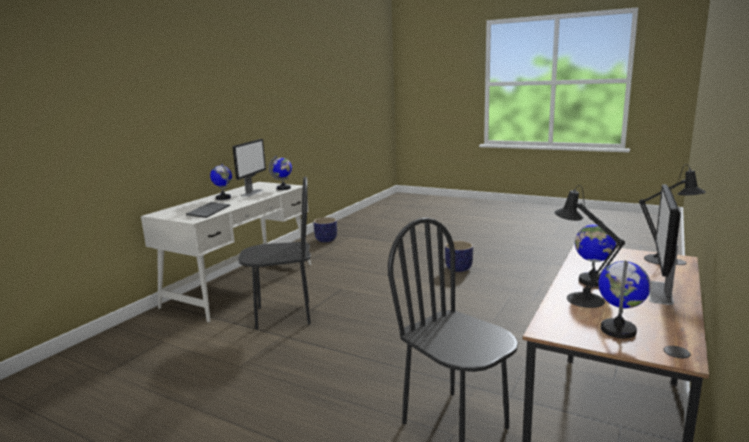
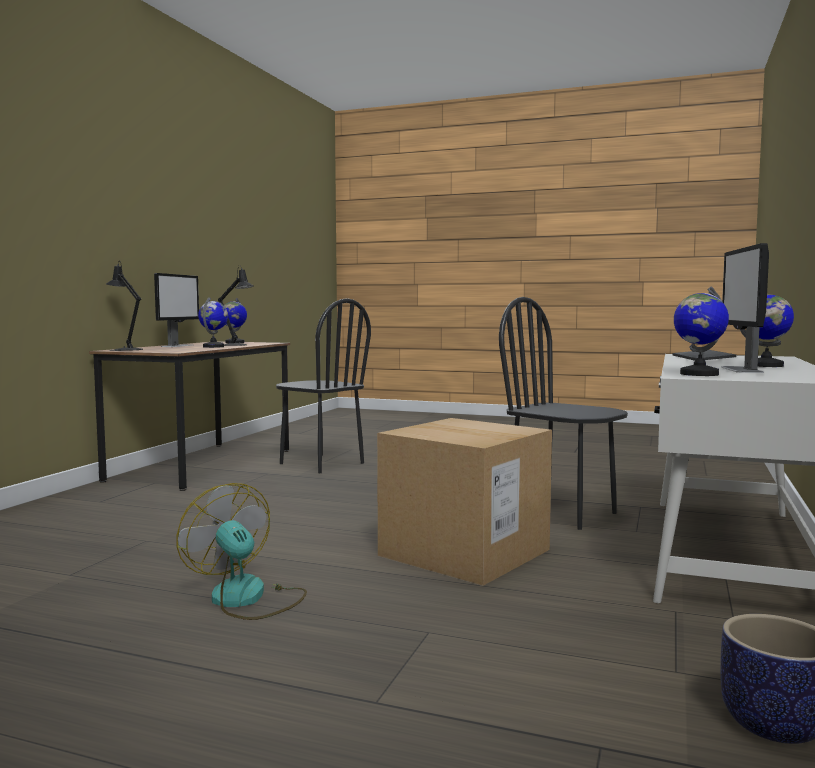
camera: 170 degrees right, 10 degrees down
(283, 315) = (562, 513): black chair -> black chair turned 60 degrees clockwise
(364, 287) = (464, 552): none -> cardboard box
(459, 268) = (247, 599): planter -> fan

